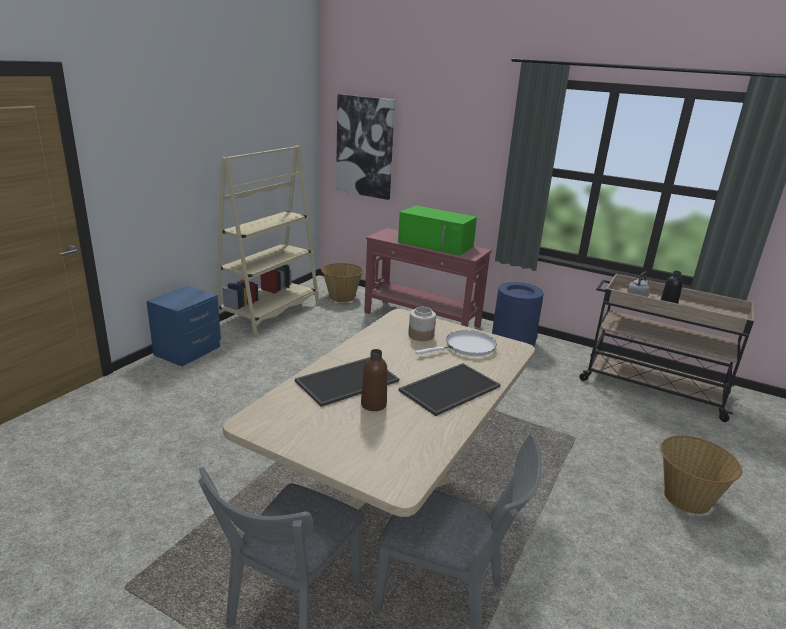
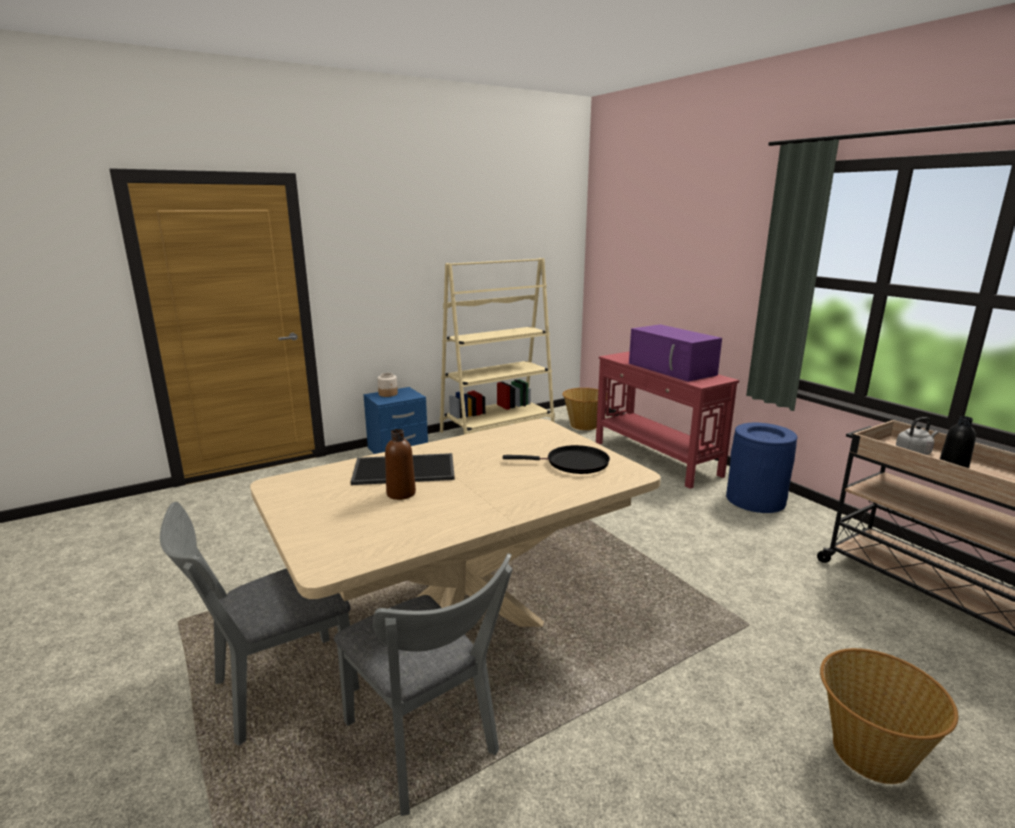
camera: 30 degrees right, 5 degrees down
(365, 147) = (623, 262): picture -> none
(421, 335) = (536, 445): jar -> jar (388, 394)
(436, 244) = (673, 369): green microwave -> purple microwave
(449, 388) = (500, 495): tray -> none
(467, 347) = (573, 463): white frying pan -> black frying pan

